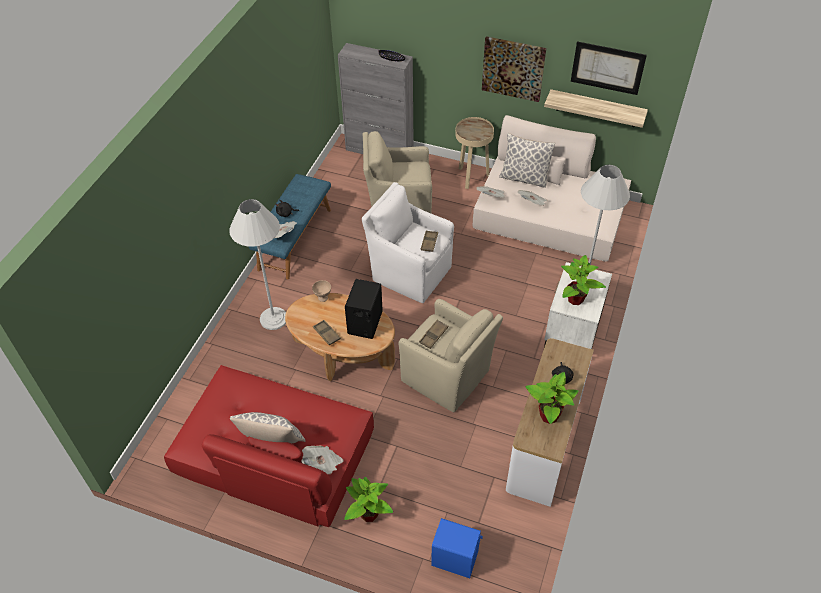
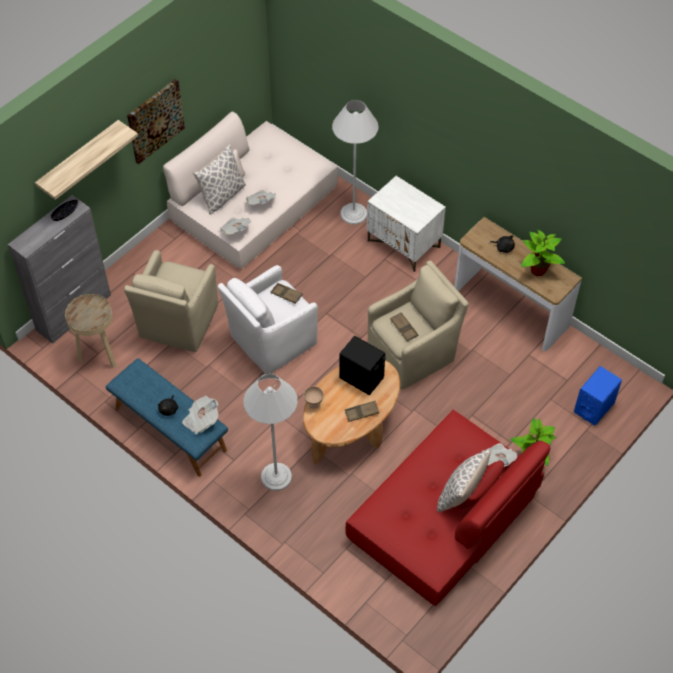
camera: 70 degrees left, 5 degrees up
(472, 177) = (164, 246): beige side table -> beige side table (99, 355)
(575, 299) = (414, 211): potted plant -> none
(596, 108) = (224, 90): shelf -> shelf (79, 159)
(607, 68) = (222, 50): picture -> none

